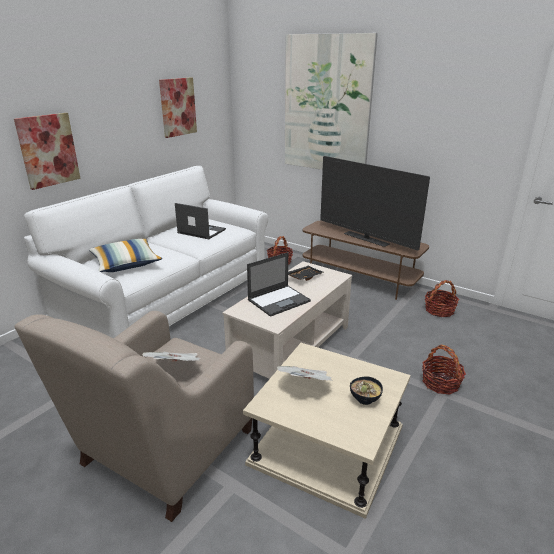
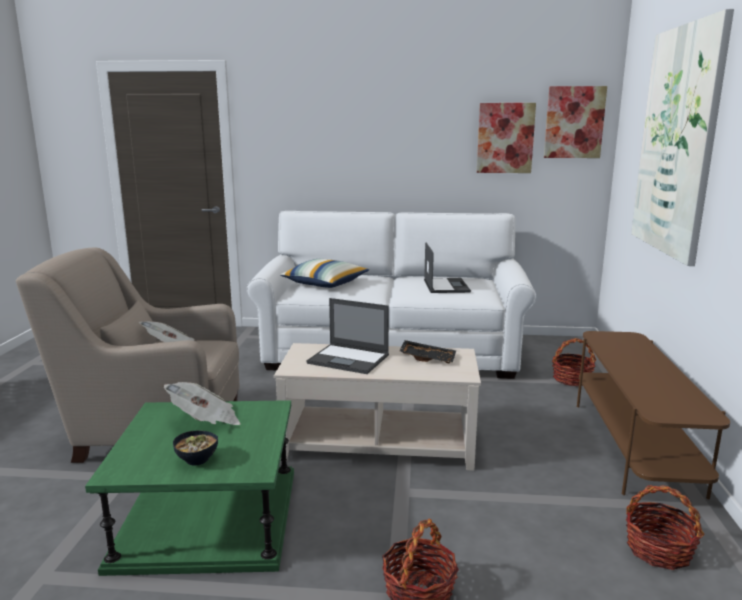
camera: 60 degrees right, 10 degrees down
(48, 150) = (325, 162): picture -> picture (574, 122)
(327, 445) = (208, 517): beige side table -> green side table
(366, 239) = (639, 372): television -> none

